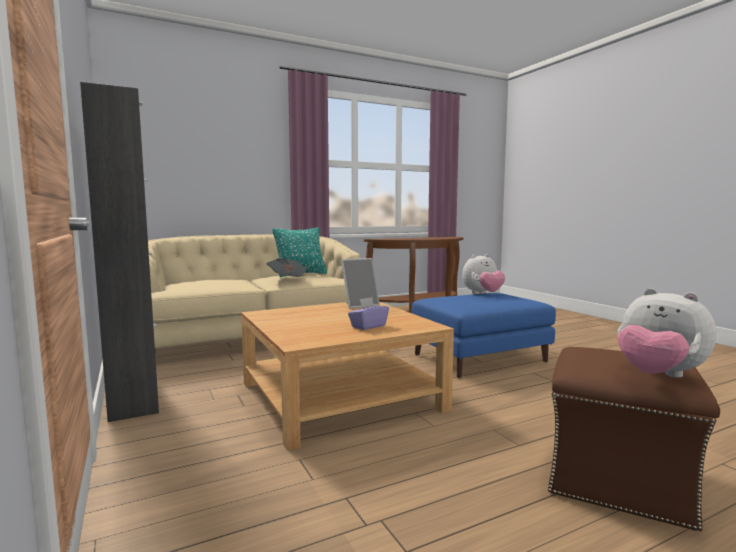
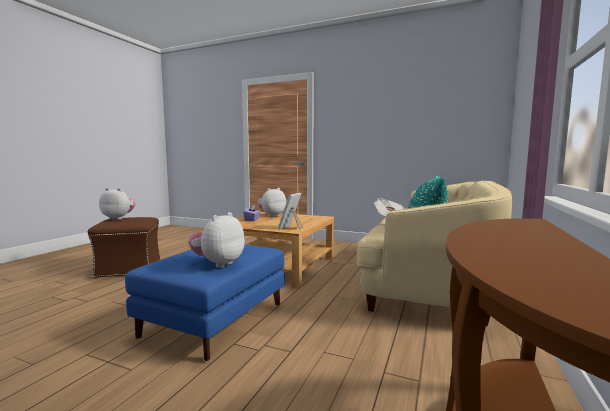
camera: 140 degrees right, 0 degrees up
(134, 399) = (351, 245): black cabinet -> none
(311, 330) = (271, 215): none -> plush toy

